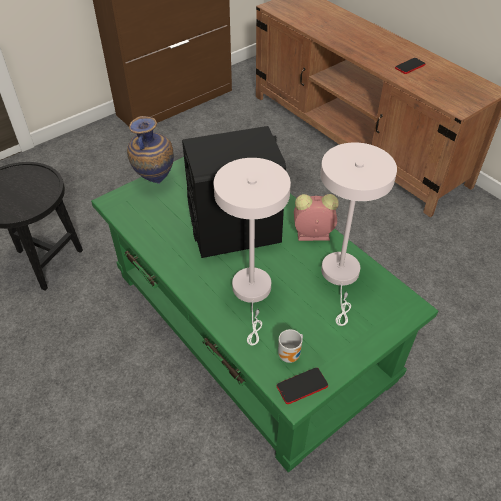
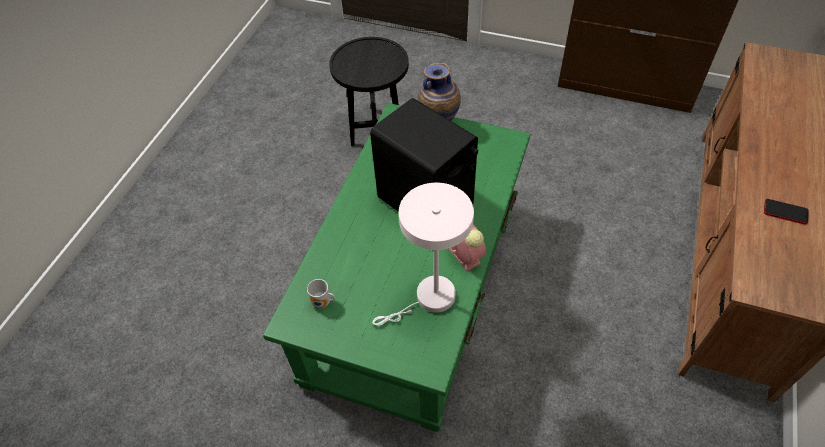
camera: 60 degrees right, 5 degrees up
(252, 293) = (367, 248): white table lamp -> none
(302, 386) = (298, 324): phone -> none

